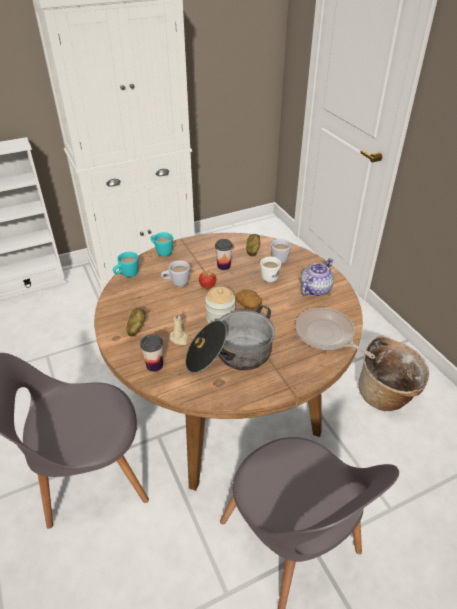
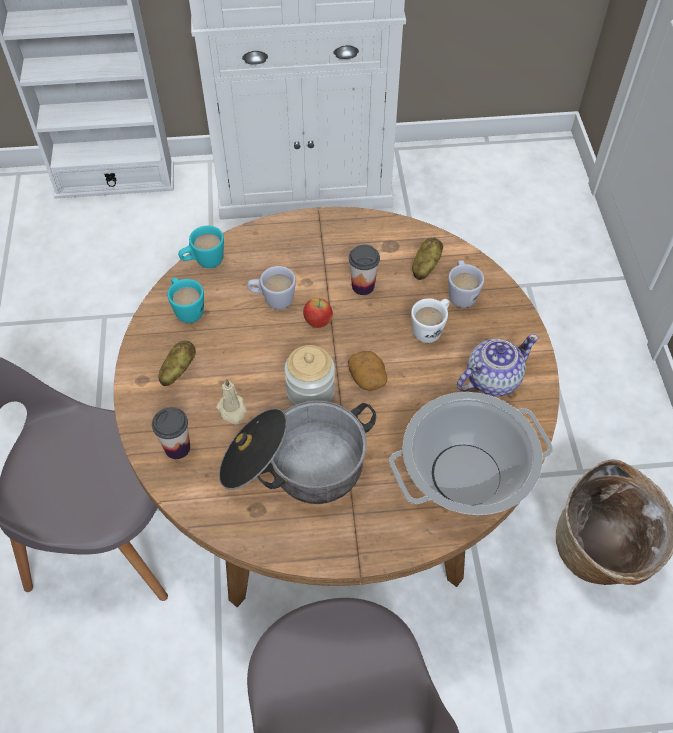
camera: 20 degrees right, 15 degrees up
(162, 251) = (276, 228): turquoise mug -> turquoise mug (187, 309)
(326, 335) = (465, 476): frying pan -> cooking pot

